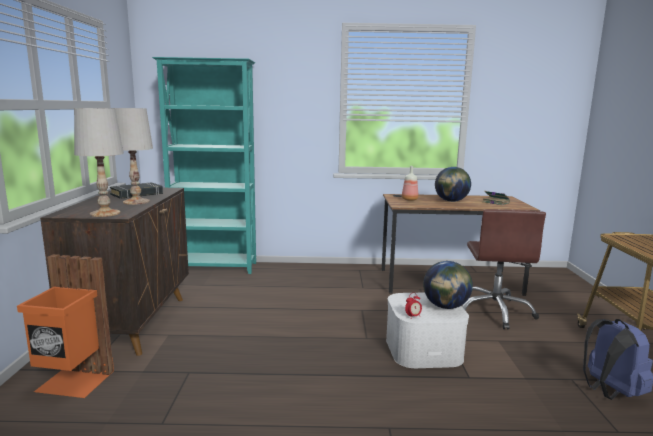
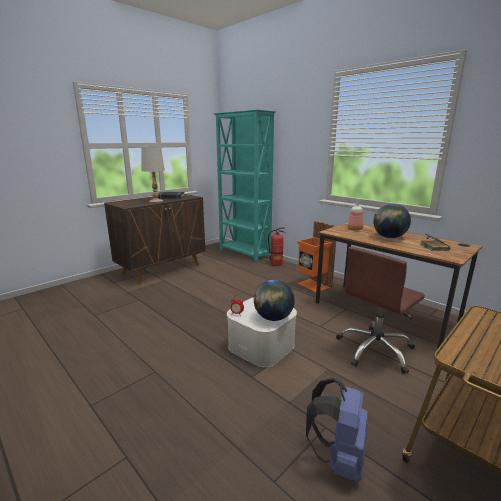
camera: 45 degrees right, 5 degrees up
(73, 383) = (103, 286): orange trash can -> orange trash can (313, 285)
(105, 213) = (126, 204): white table lamp -> none
(277, 268) = (276, 264): none -> fire extinguisher

